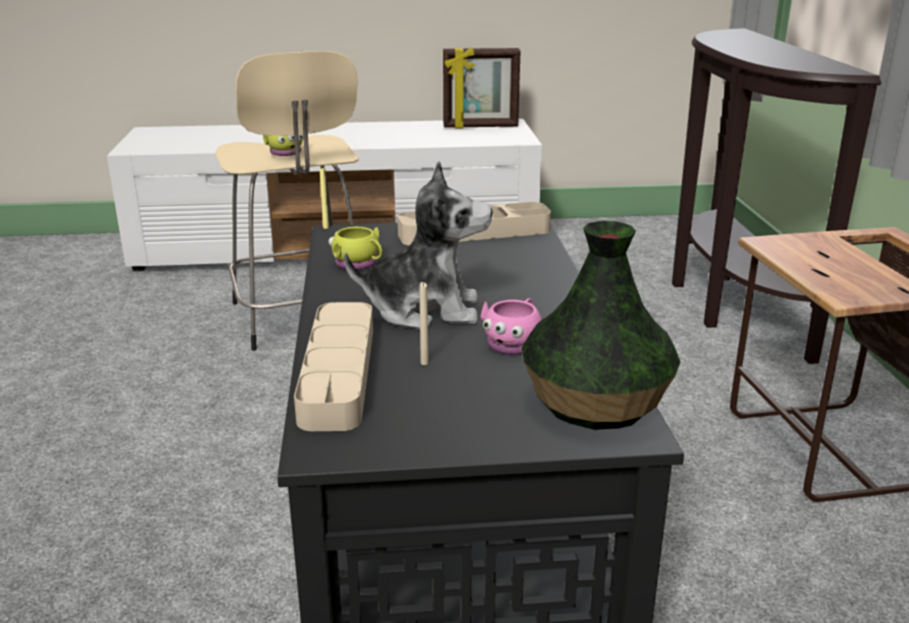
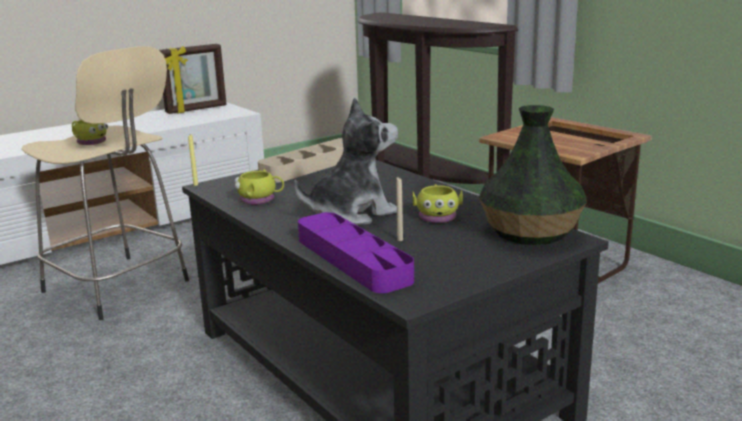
camera: 30 degrees left, 5 degrees down
(338, 372) = (352, 259): beige tray -> purple tray
(514, 342) = (437, 216): pink mug -> yellow mug

